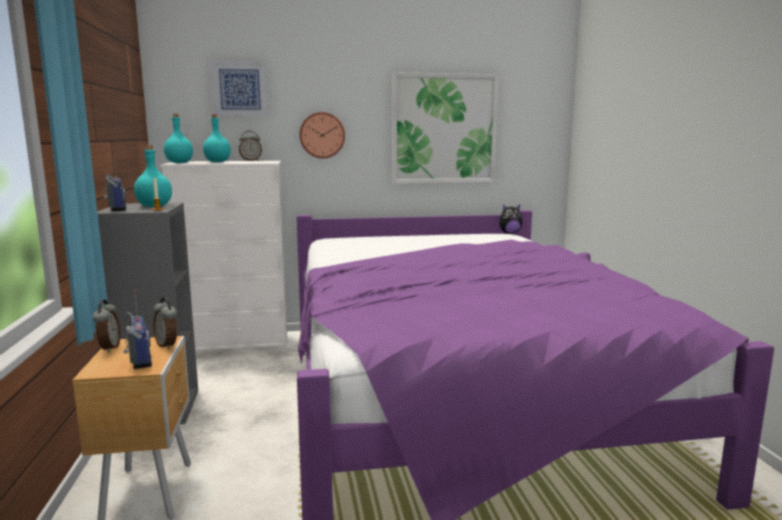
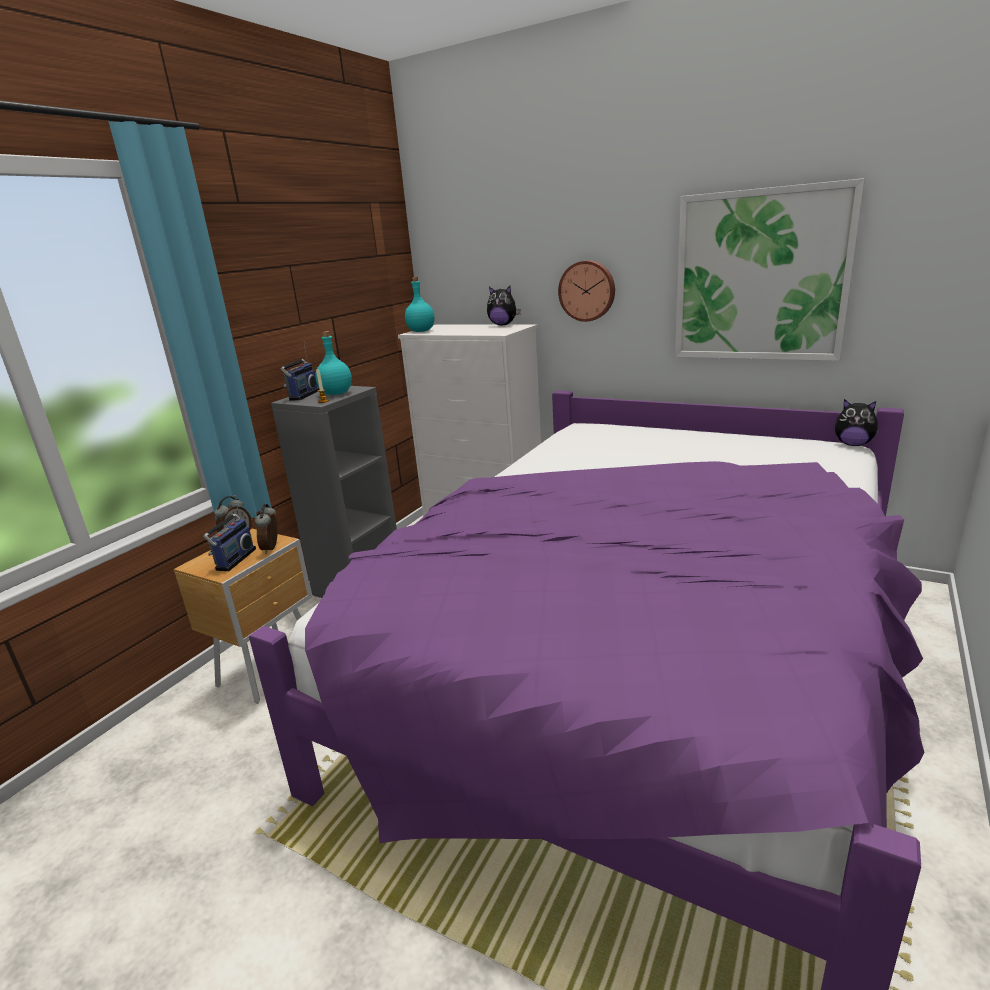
camera: 40 degrees right, 10 degrees up
(217, 162) = (461, 329): turquoise bottle -> none
(240, 89) = (496, 237): picture -> none
(250, 160) = (503, 325): alarm clock -> plush toy

